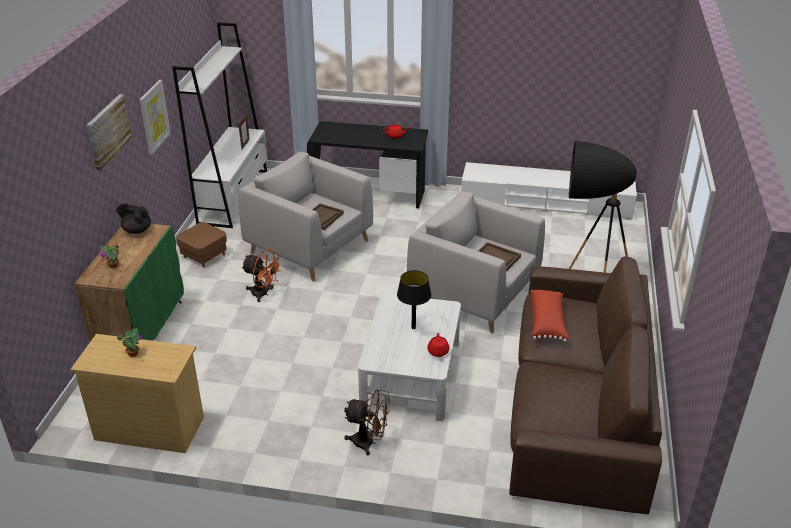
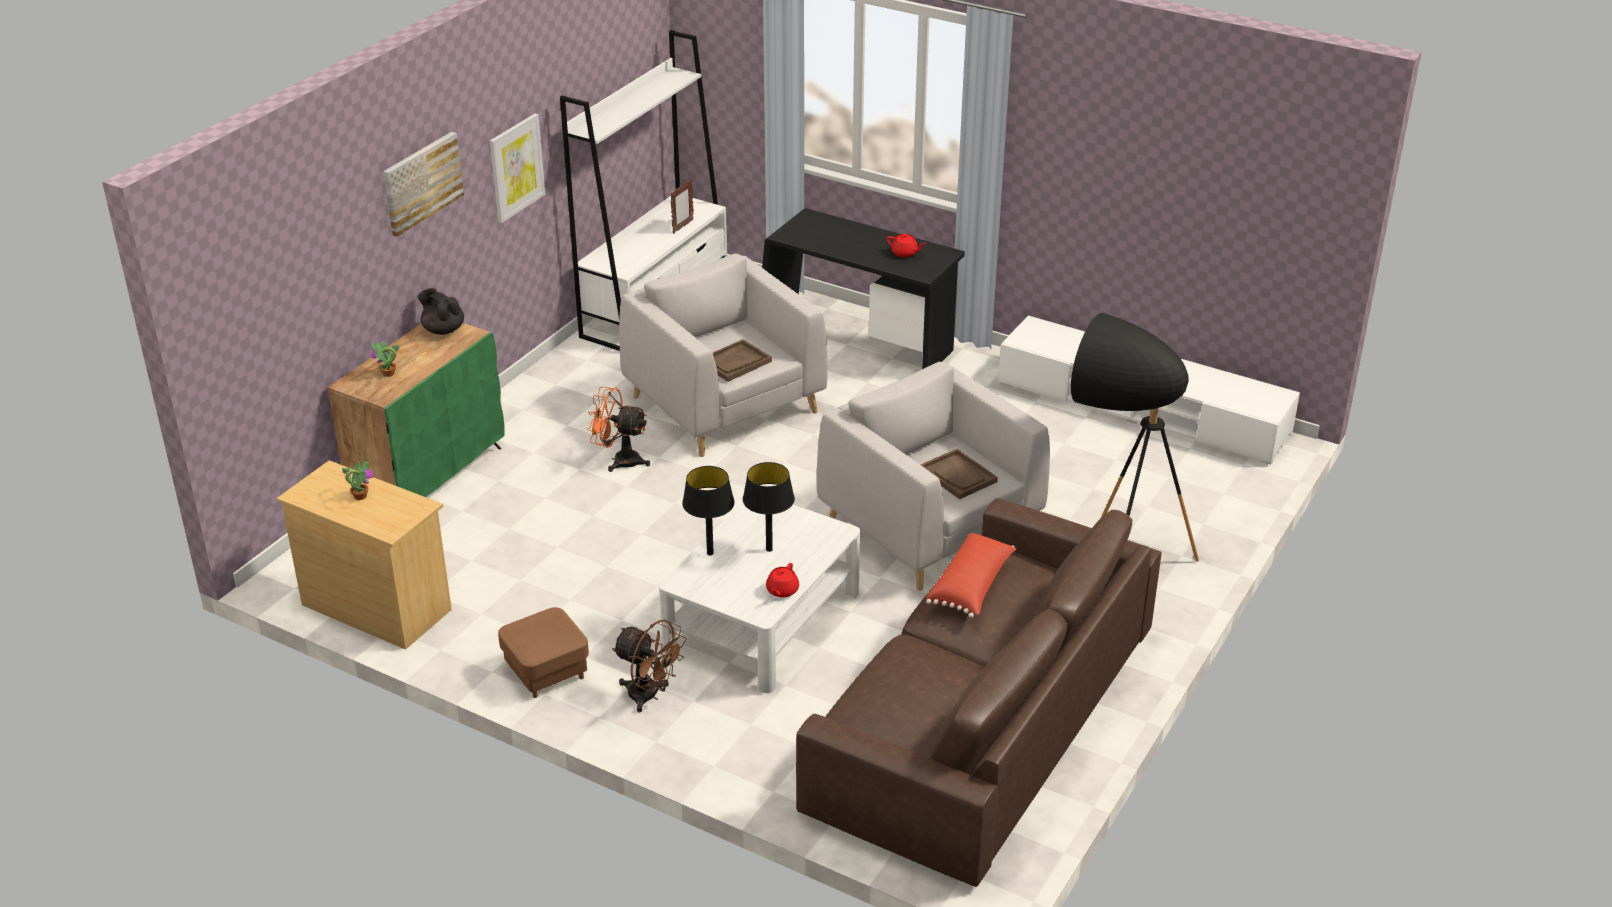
camera: 20 degrees right, 0 degrees up
(204, 256) = (565, 387): brown ottoman -> brown ottoman (546, 672)
(263, 294) = (619, 460): orange fan -> orange fan turned 150 degrees clockwise
(378, 338) = (710, 553): none -> black table lamp

